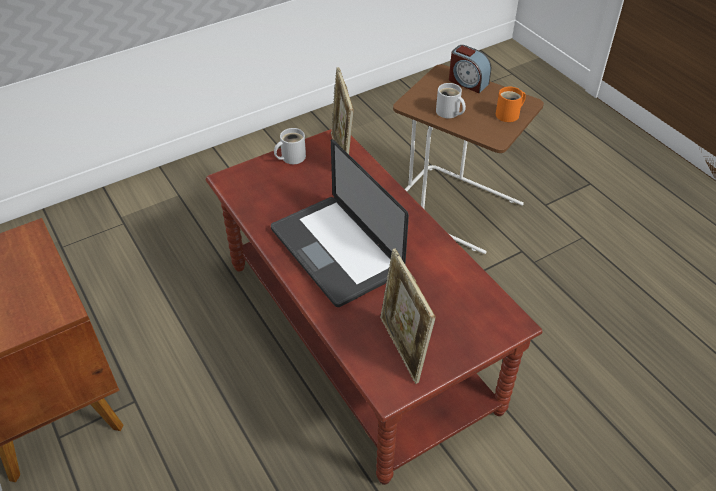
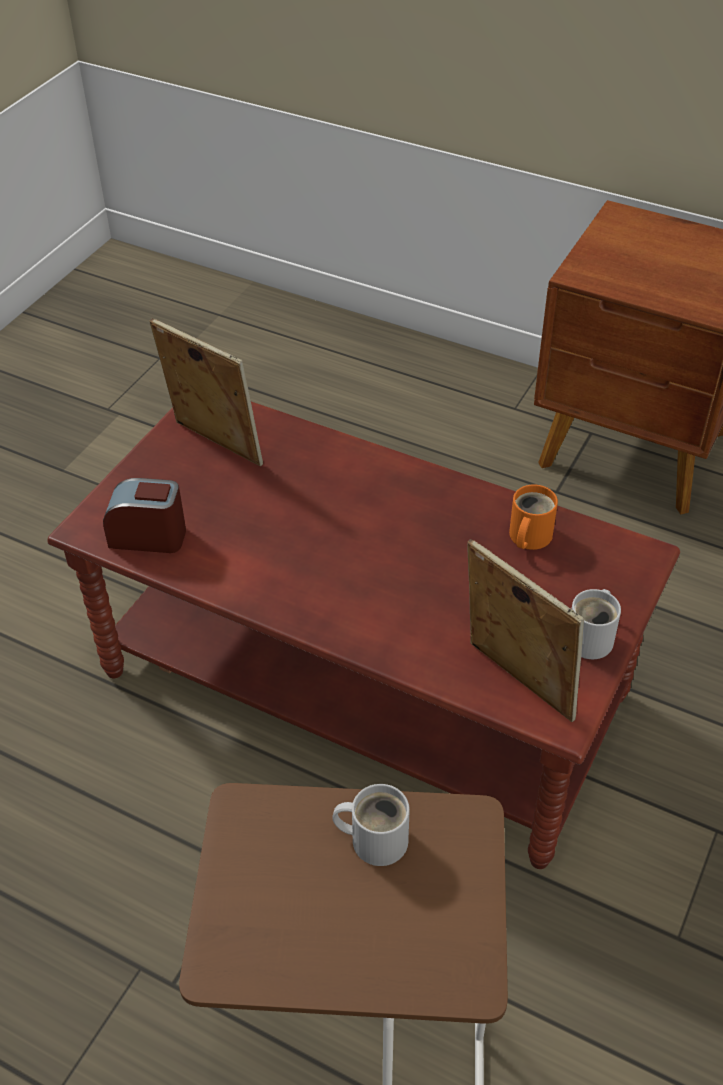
camera: 150 degrees right, 0 degrees up
(335, 251) = (383, 519): laptop -> none
(467, 82) = (392, 973): alarm clock -> alarm clock (148, 536)
(509, 114) = (243, 901): orange mug -> orange mug (527, 537)

